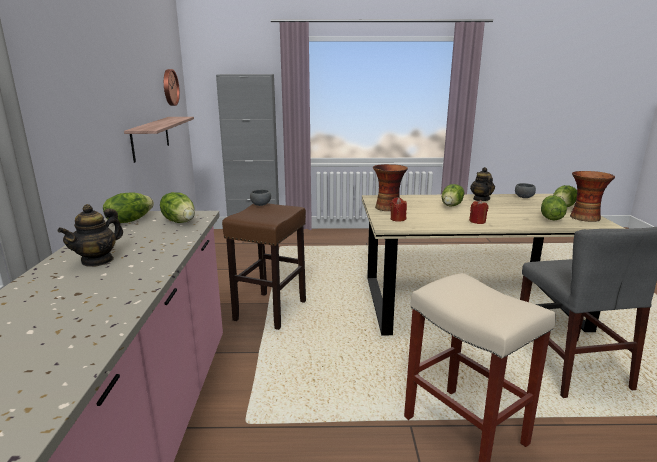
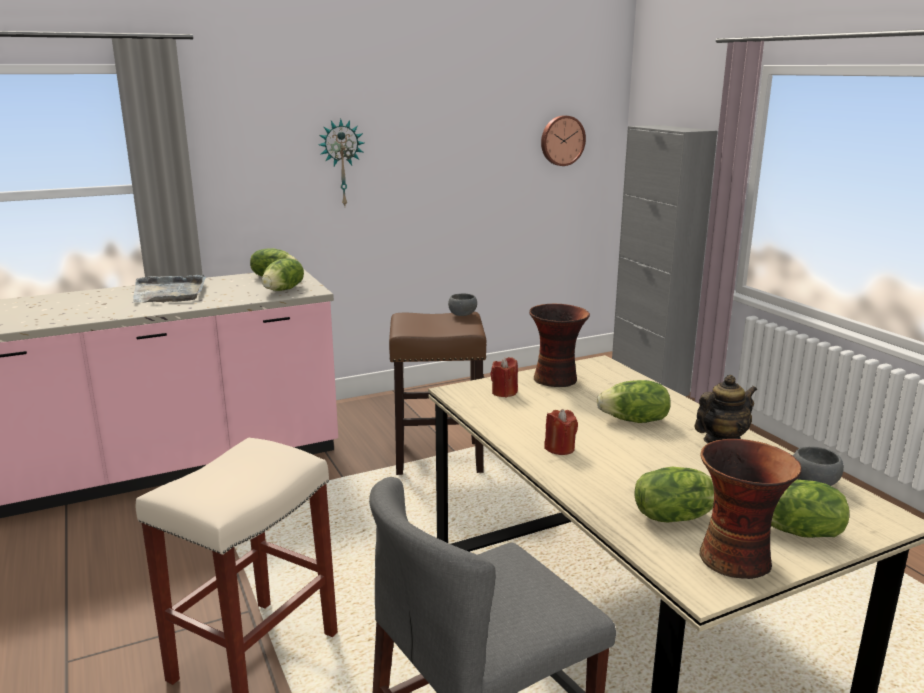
camera: 65 degrees right, 0 degrees up
(92, 110) = (341, 163): none -> wall clock
(98, 260) = (169, 292): teapot -> grey tray
(150, 138) = (477, 203): shelf -> none

